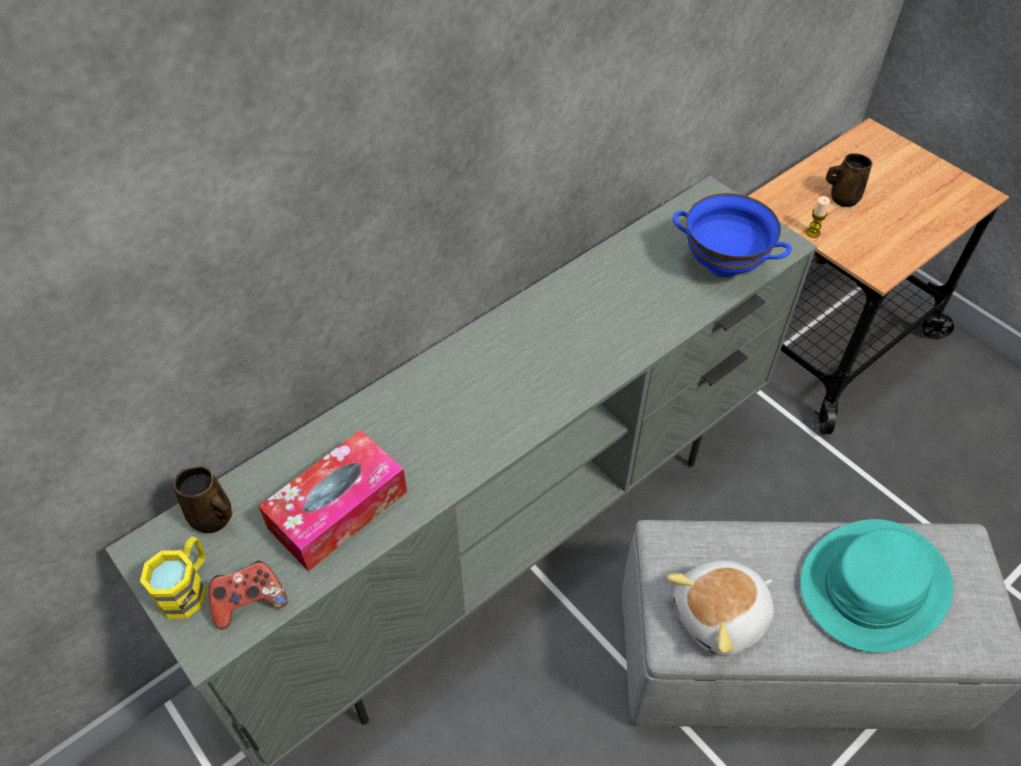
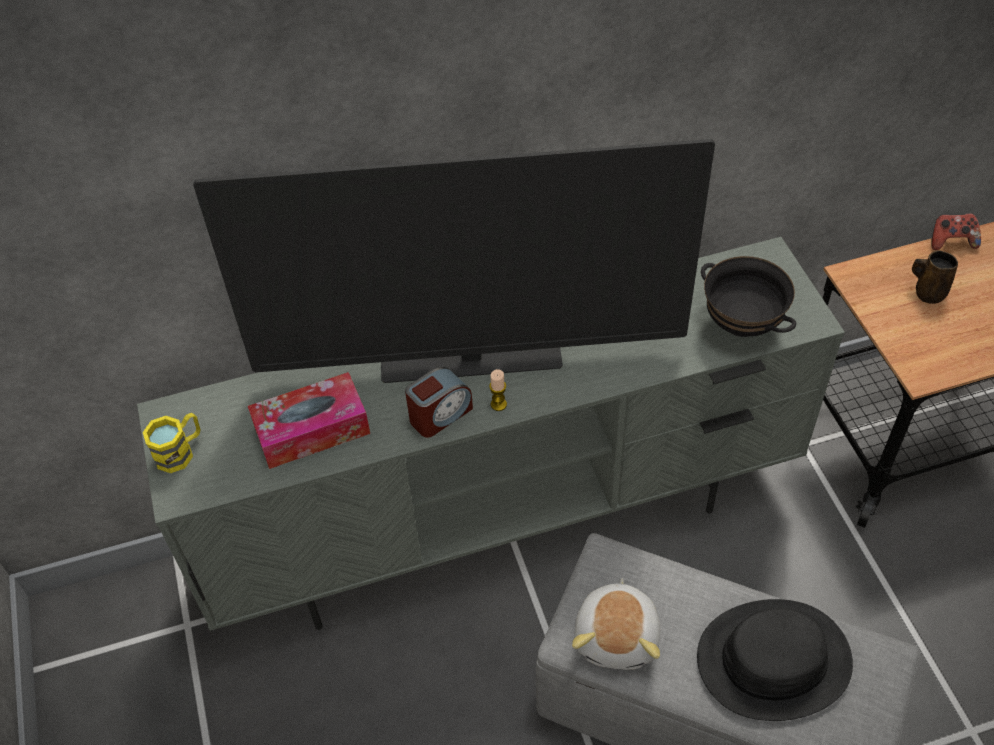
camera: 25 degrees right, 0 degrees up
(213, 518) = (220, 407): brown mug -> none
(249, 602) = (218, 477): game controller -> game controller (951, 241)
(474, 446) = (440, 415): none -> alarm clock
(478, 381) = (471, 362): none -> television
(721, 617) = (618, 636): plush toy -> plush toy turned 75 degrees counterclockwise
(722, 266) = (741, 325): blue bowl -> black bowl
(813, 233) = (875, 319): candle -> candle (498, 404)
(875, 586) = (773, 661): turquoise hat -> black hat

